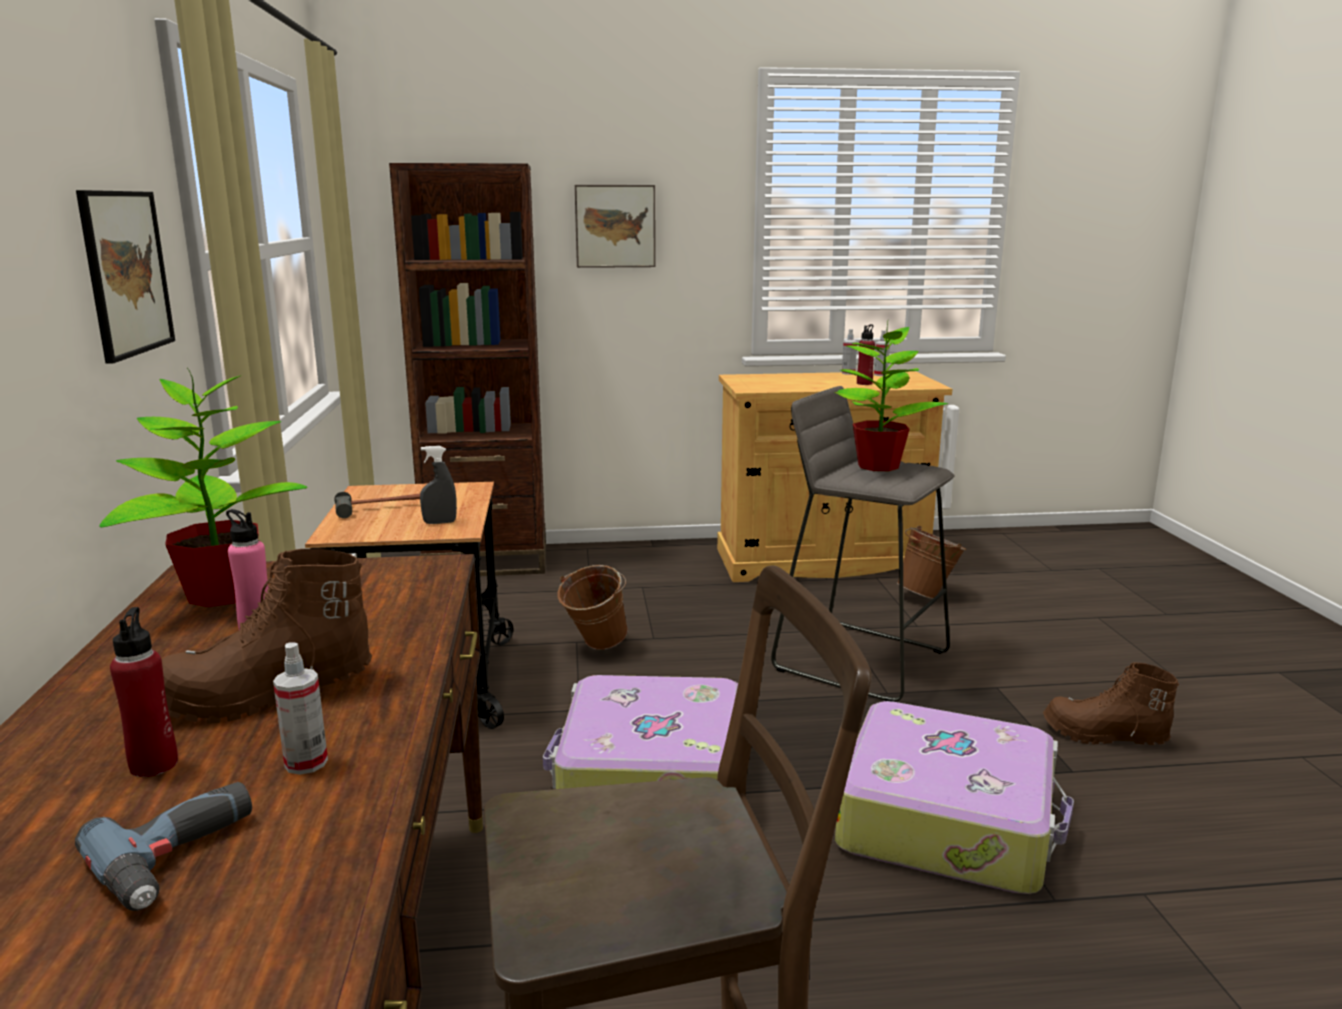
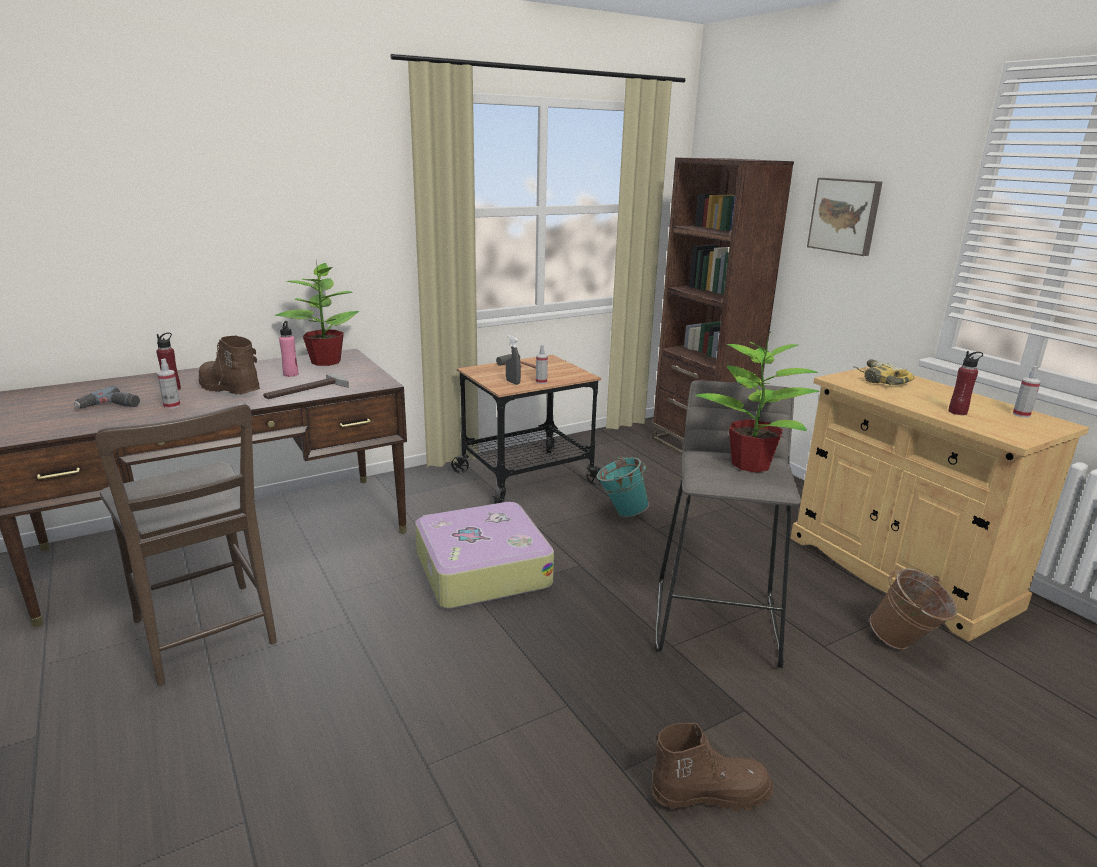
camera: 65 degrees right, 5 degrees up
(126, 273) = (357, 215): picture -> none
(398, 621) = (306, 391): none -> hammer
(594, 647) = (620, 512): brown bucket -> turquoise bucket
(763, 381) = (878, 379): none -> power drill
(848, 373) = (996, 402): spray bottle -> spray bottle (541, 382)
(948, 820) = (502, 700): suitcase -> none
(1104, 735) = (709, 793): brown boot -> brown boot turned 90 degrees clockwise

